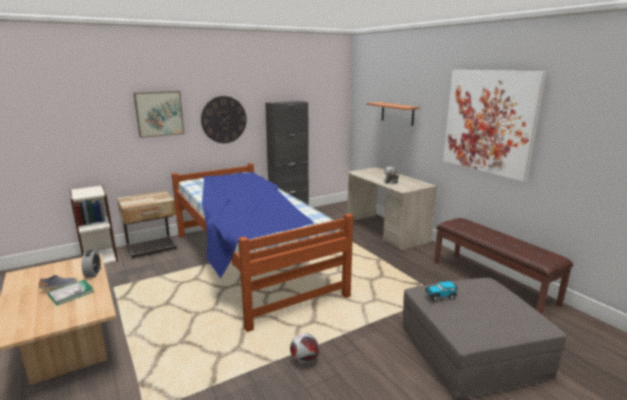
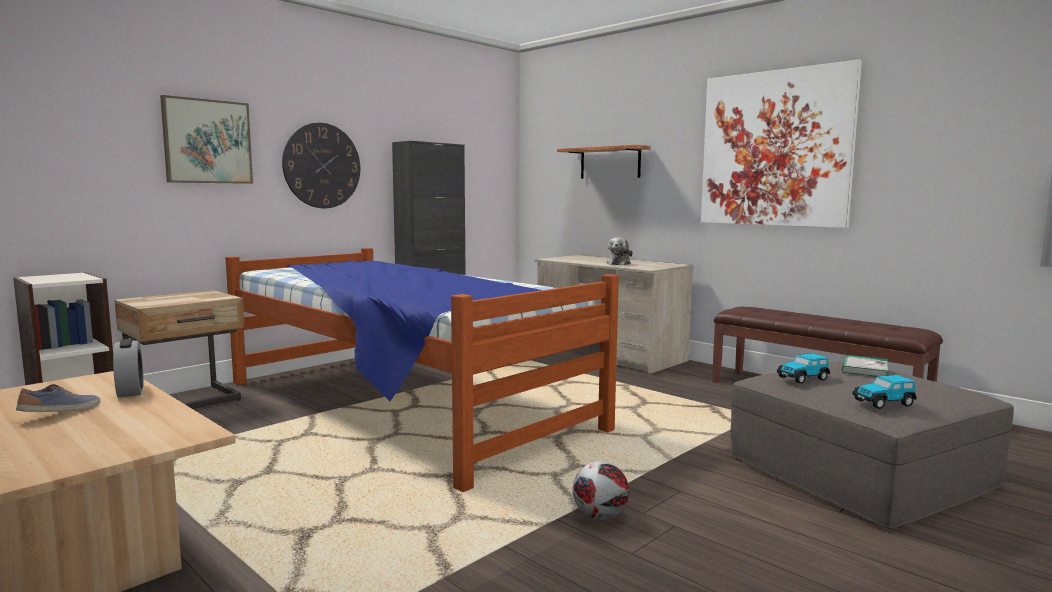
camera: 15 degrees left, 10 degrees down
(71, 293) = (100, 418): book -> book (864, 369)
(470, 327) = (884, 403): none -> toy car

